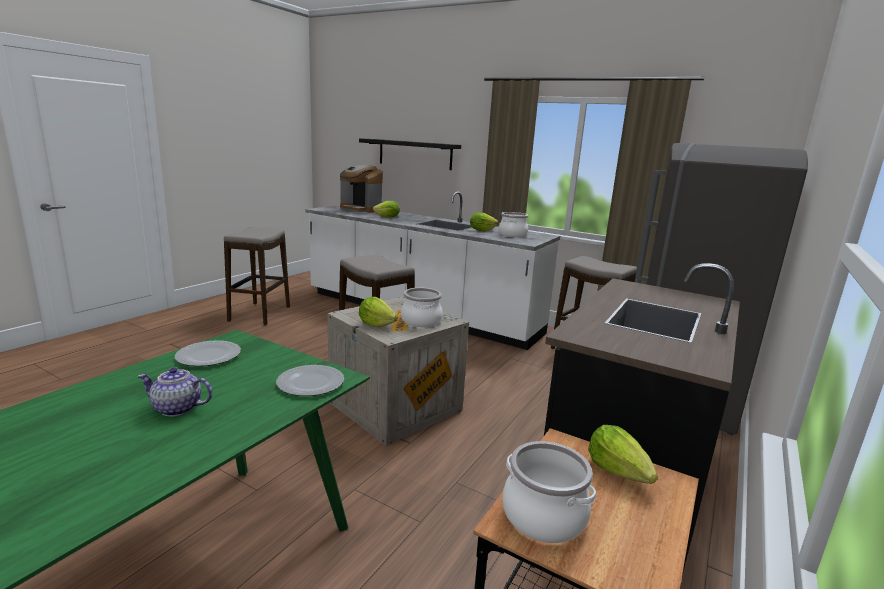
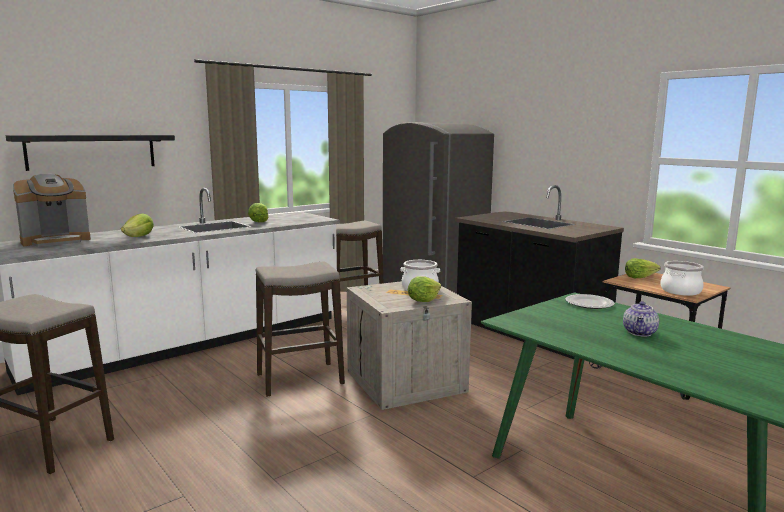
camera: 70 degrees left, 5 degrees down
(209, 356) = (546, 327): plate -> none
(513, 234) = (286, 218): cooking pot -> none

